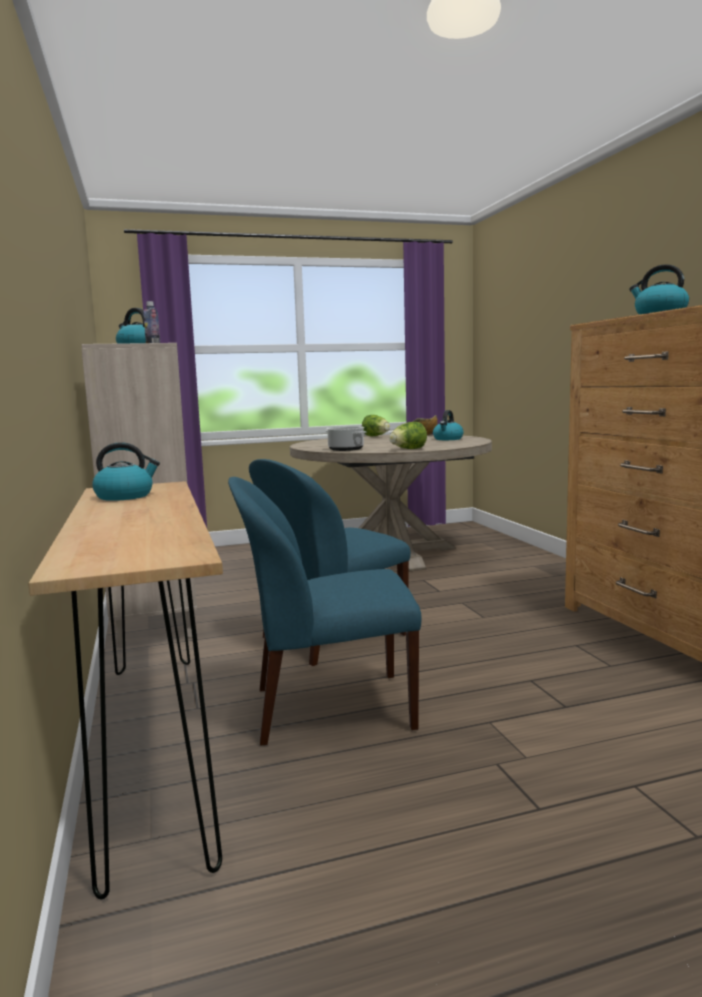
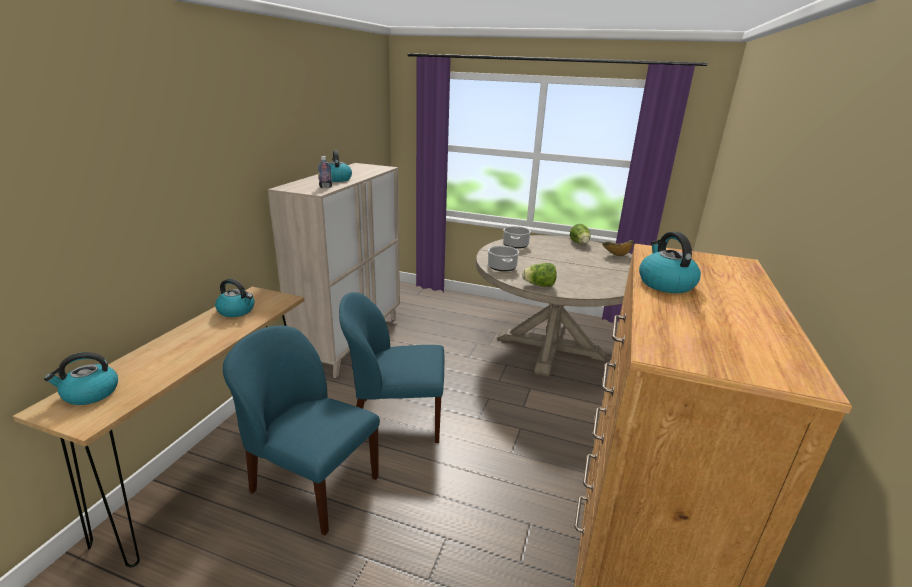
camera: 35 degrees right, 15 degrees up
(320, 443) = (515, 245): none -> cooking pot
(448, 439) = (615, 272): kettle -> kettle (90, 394)

